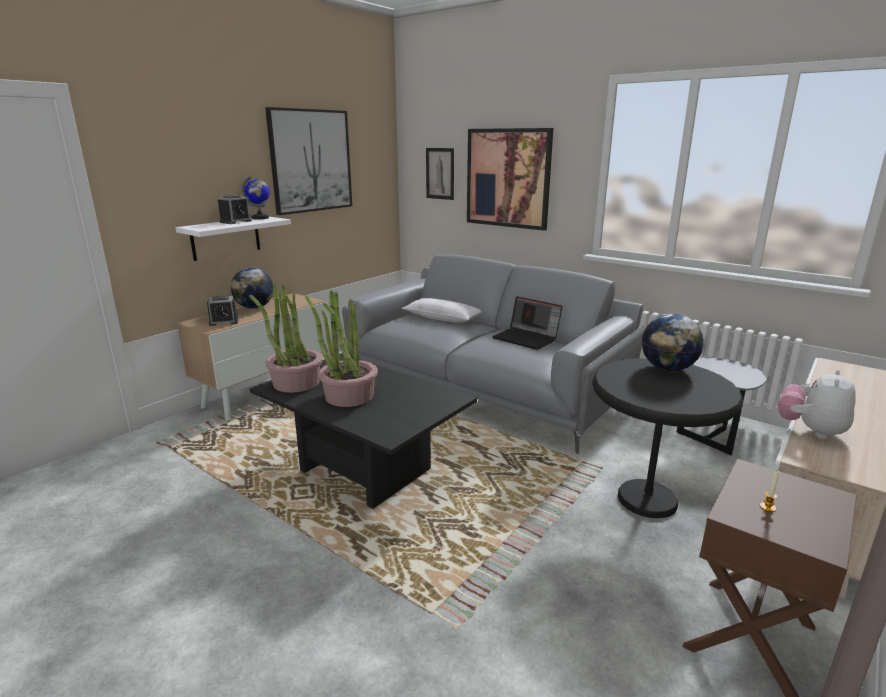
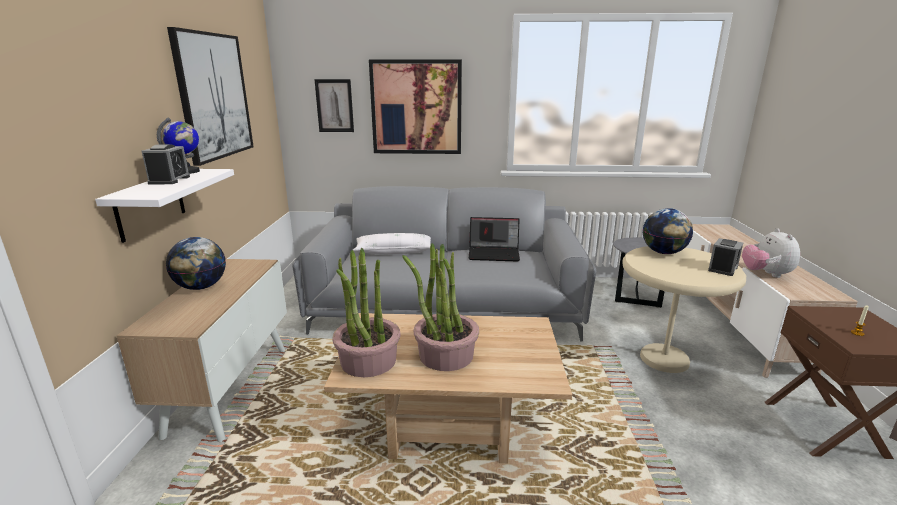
camera: 35 degrees left, 0 degrees up
(224, 322) = (191, 315): alarm clock -> alarm clock (723, 269)
(365, 470) = (450, 428): black coffee table -> beige coffee table
(647, 500) = (664, 359): black side table -> beige side table

